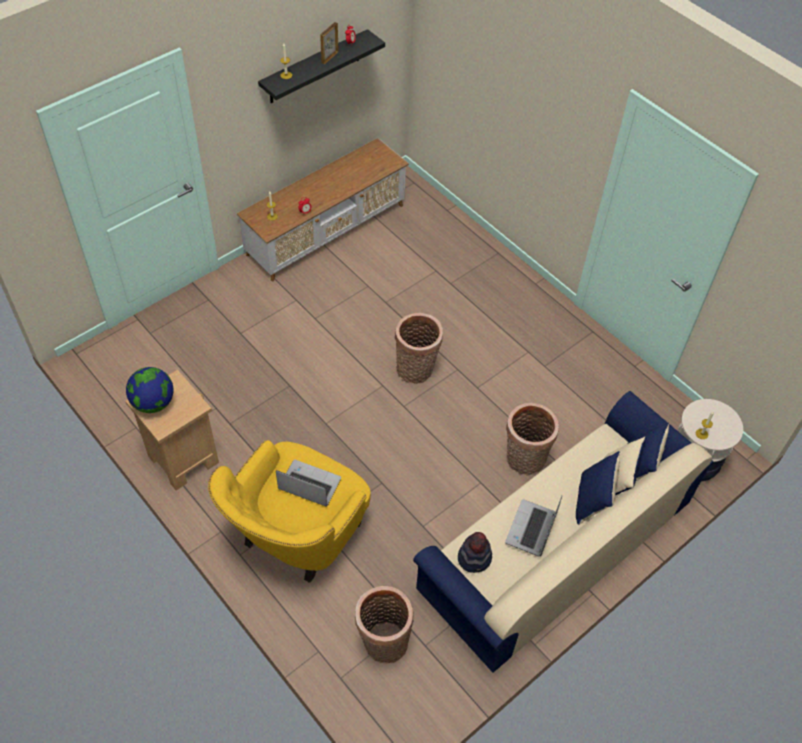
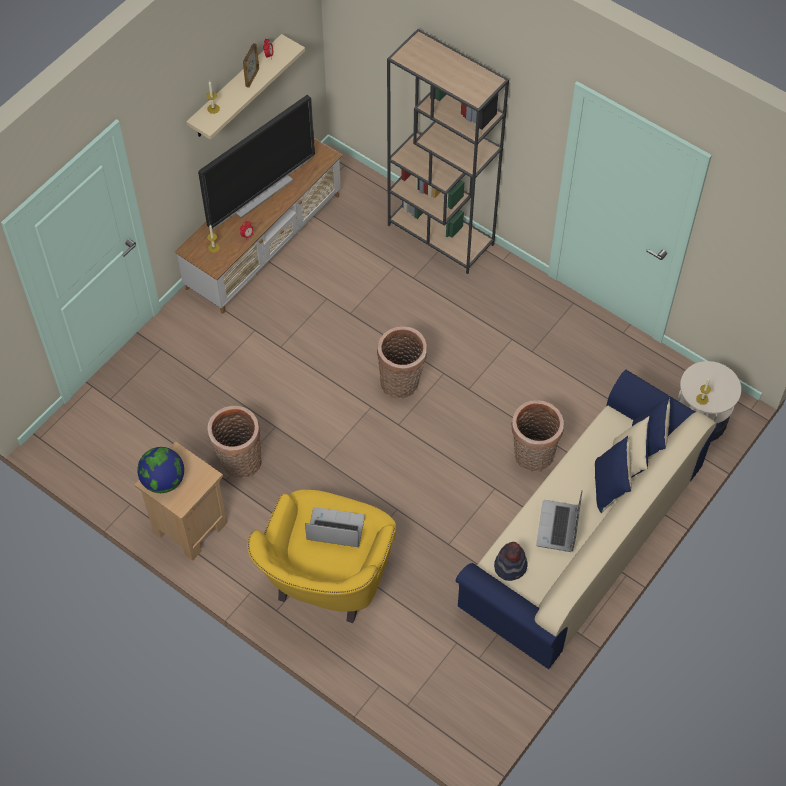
camera: 10 degrees left, 5 degrees up
(314, 67) = (236, 88): black shelf -> beige shelf
(327, 180) = (259, 193): none -> television
(383, 643) = (438, 665): basket -> basket (239, 462)
(485, 253) = (441, 235): none -> bookcase

